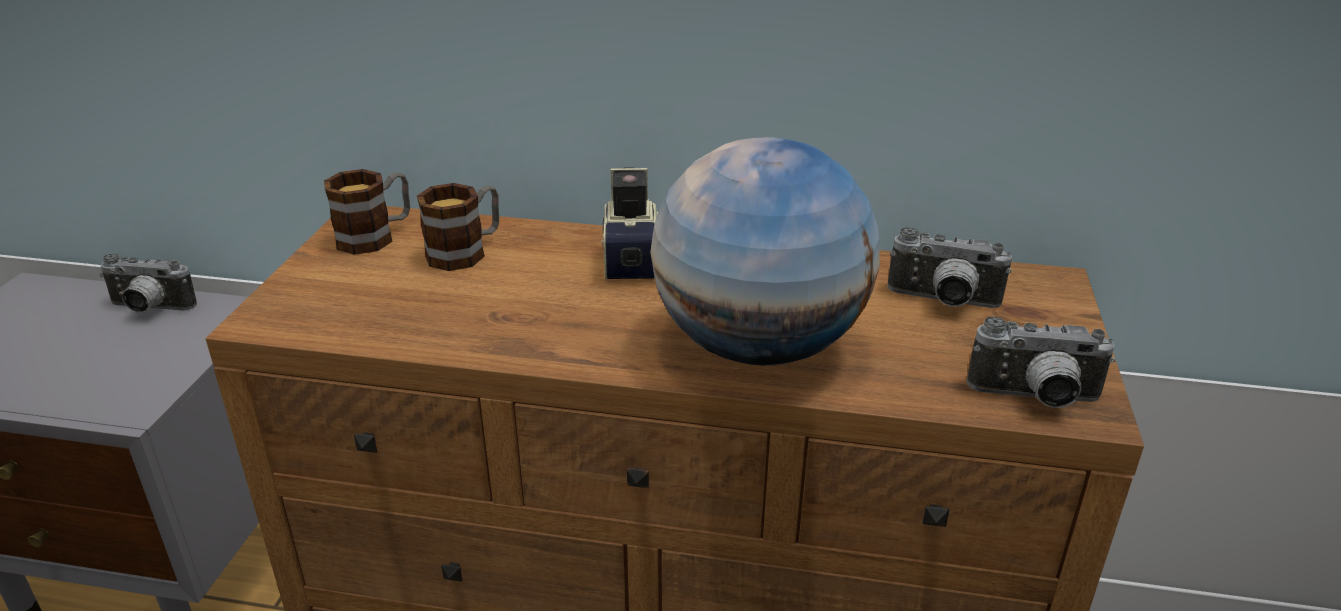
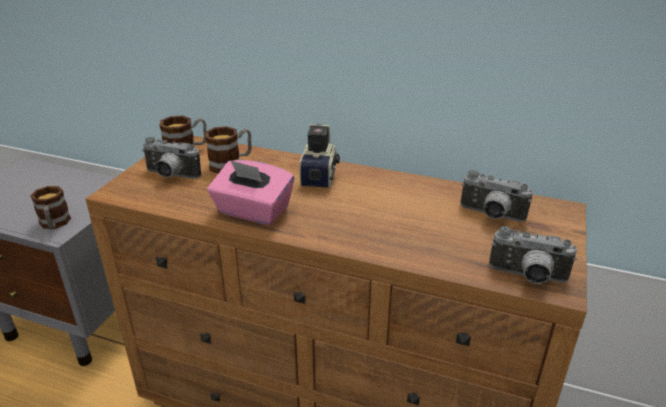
camera: 10 degrees right, 0 degrees up
(121, 394) = (55, 224): none -> mug
(149, 309) = (79, 182): camera -> camera (170, 176)
(533, 333) = (252, 211): none -> pink tissue box
(759, 346) = (375, 231): globe -> none

